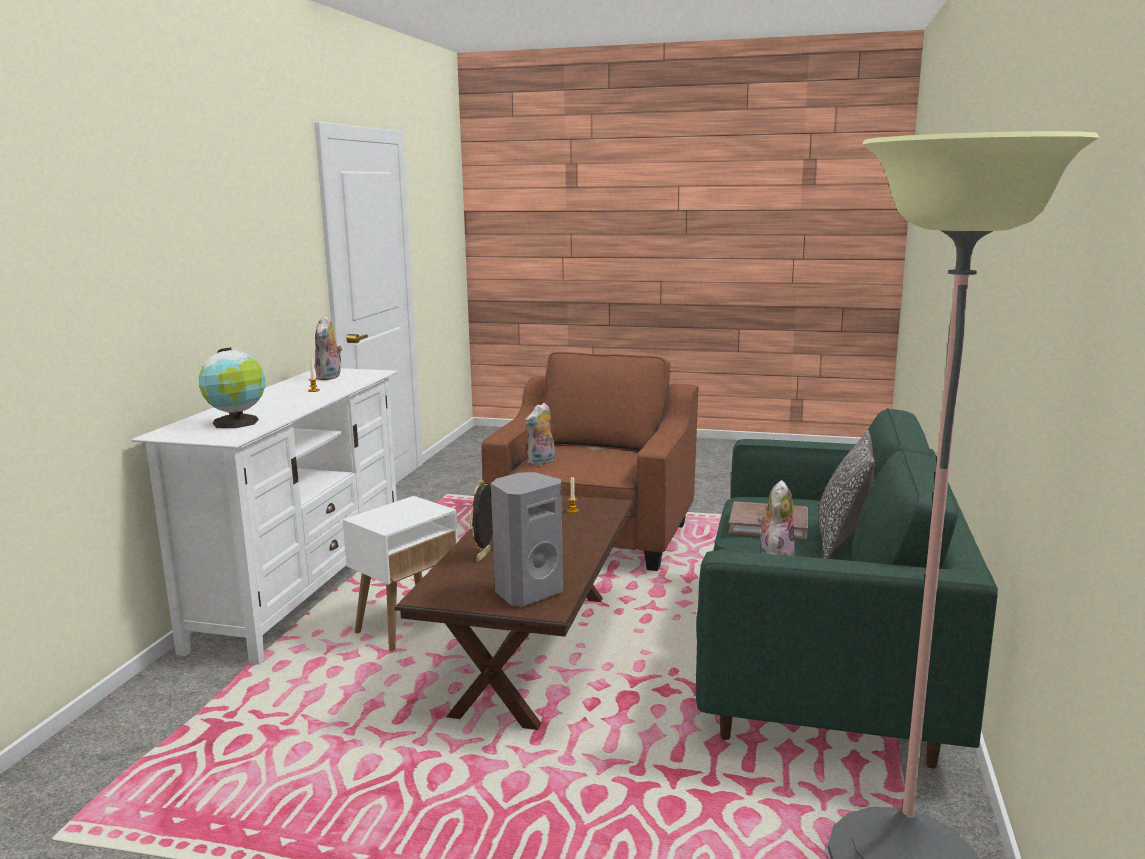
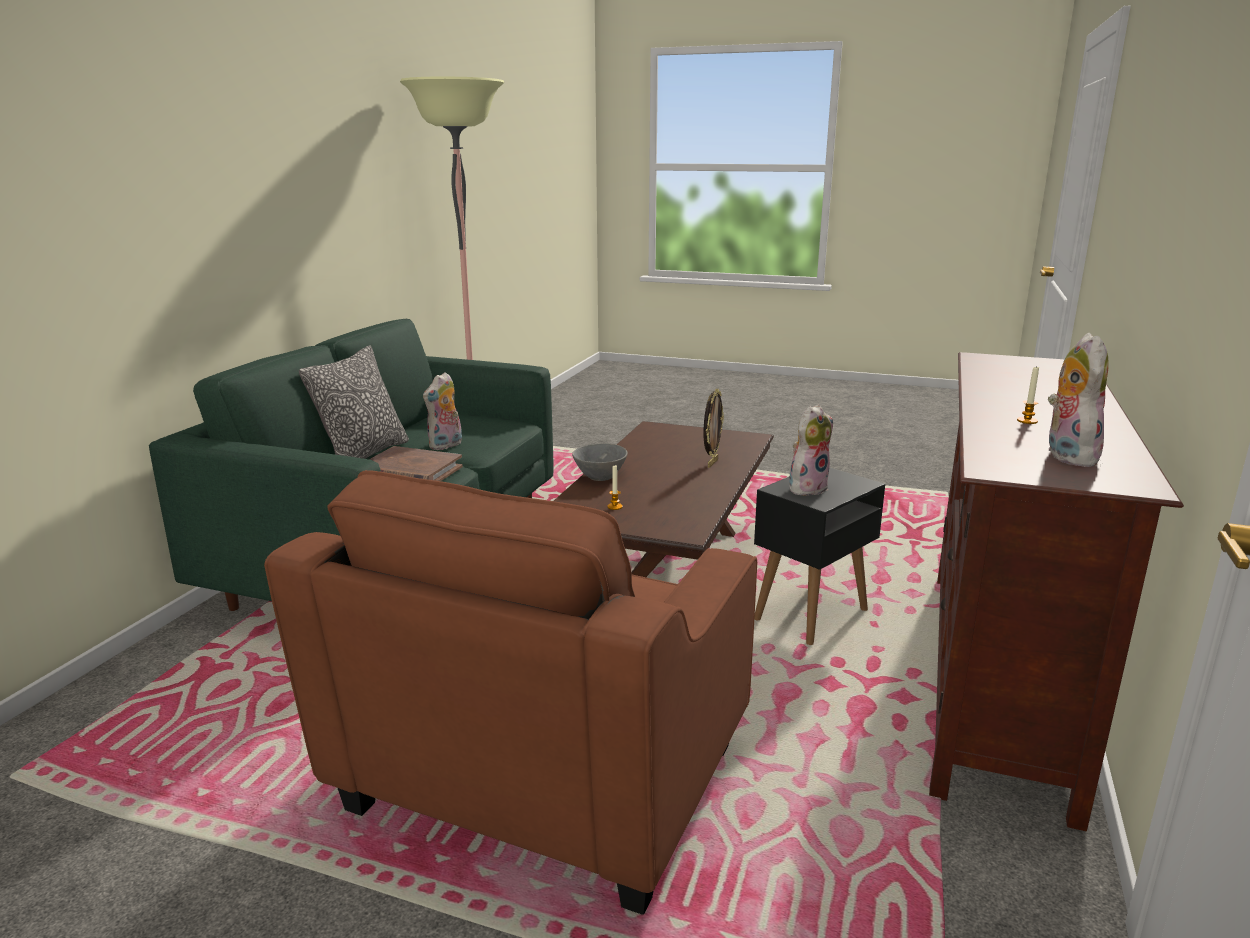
camera: 175 degrees left, 5 degrees up
(237, 423) = (1015, 372): globe -> none
(302, 590) = (997, 679): white tv stand -> brown tv stand
(408, 625) = (810, 615): white side table -> black side table
(527, 592) = (670, 436): grey speaker -> none
(541, 462) = (647, 596): plush toy -> plush toy (807, 488)
(595, 536) = (599, 476): none -> grey bowl

